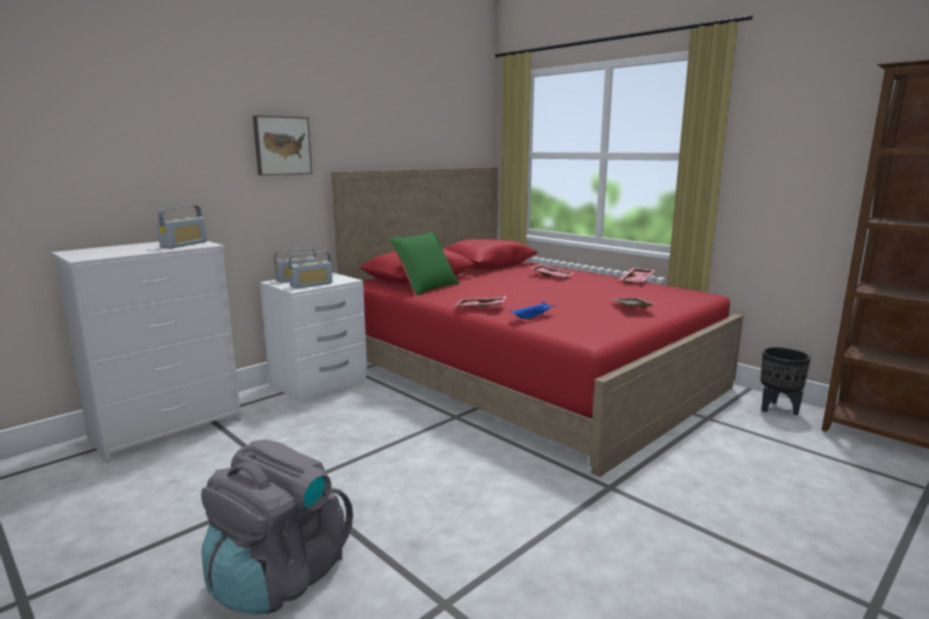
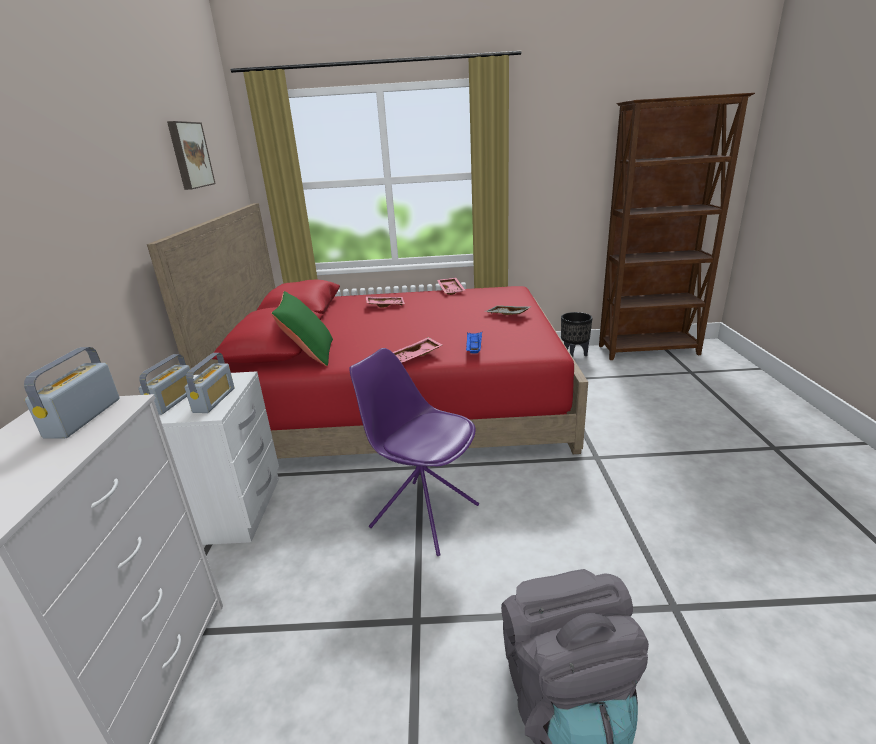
camera: 45 degrees left, 10 degrees up
(184, 244) = (83, 418): radio -> radio turned 150 degrees counterclockwise
(282, 145) = (87, 219): picture -> picture (189, 155)
(401, 442) = (423, 515): none -> purple chair

